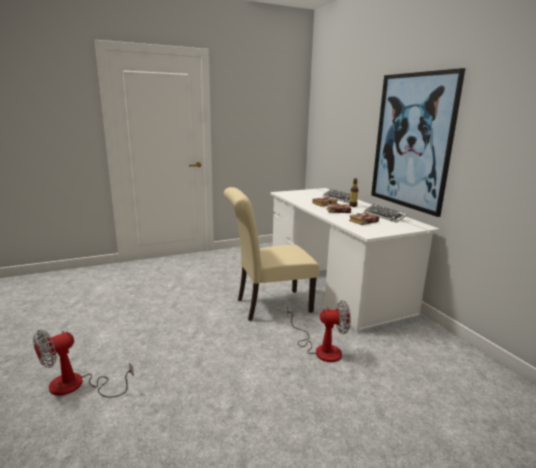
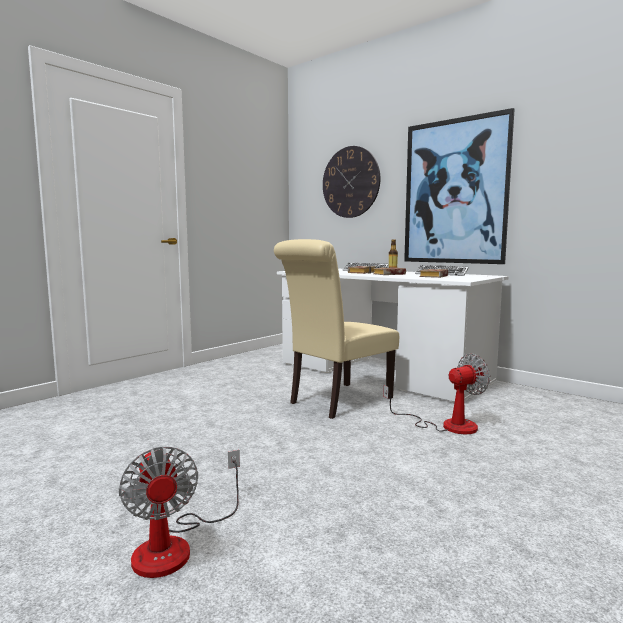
camera: 25 degrees left, 10 degrees down
(77, 386) = (177, 545): fan -> fan turned 45 degrees counterclockwise
(344, 118) = (350, 182): none -> wall clock

